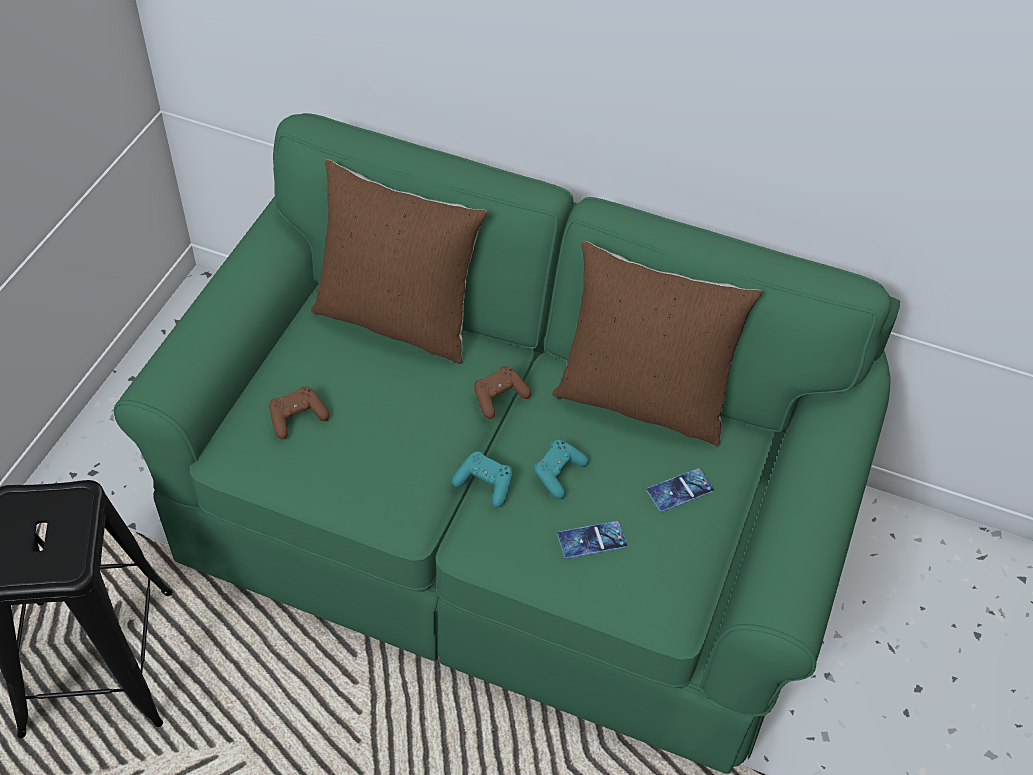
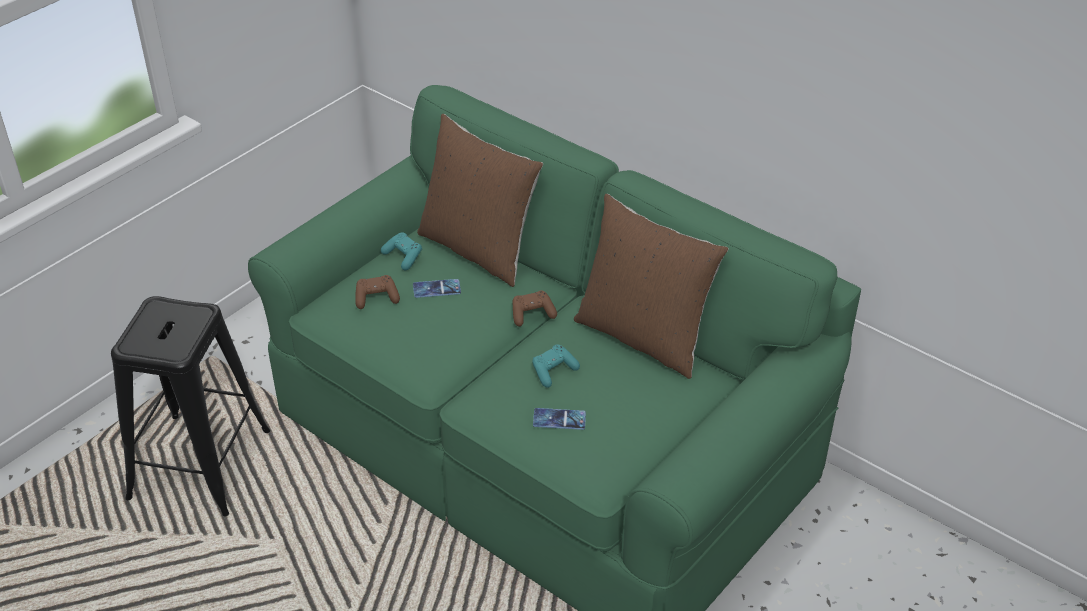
camera: 20 degrees right, 10 degrees down
(485, 484) = (495, 367): turquoise game controller -> turquoise game controller (403, 257)
(680, 490) = (644, 401): phone -> phone (436, 289)

